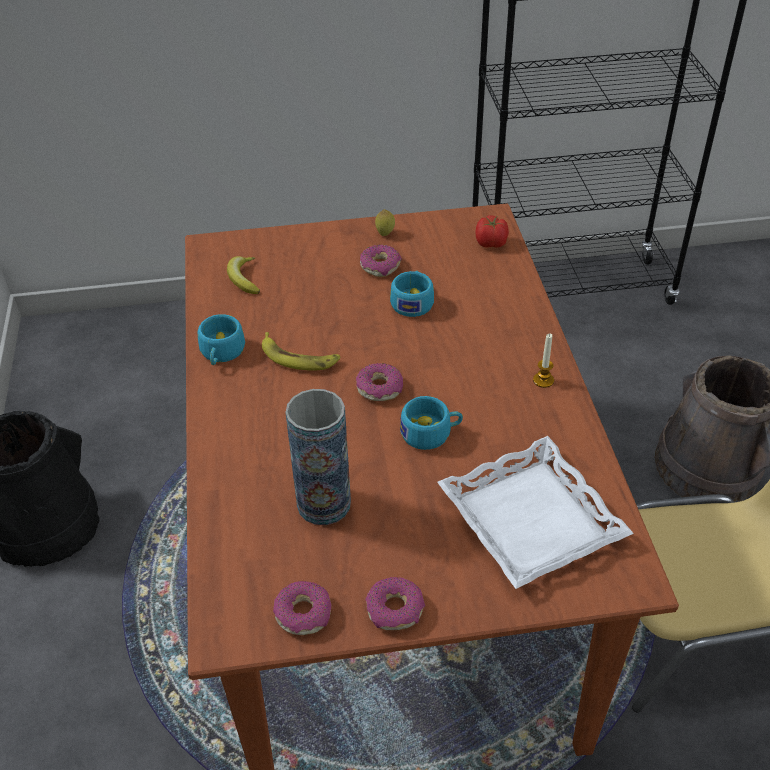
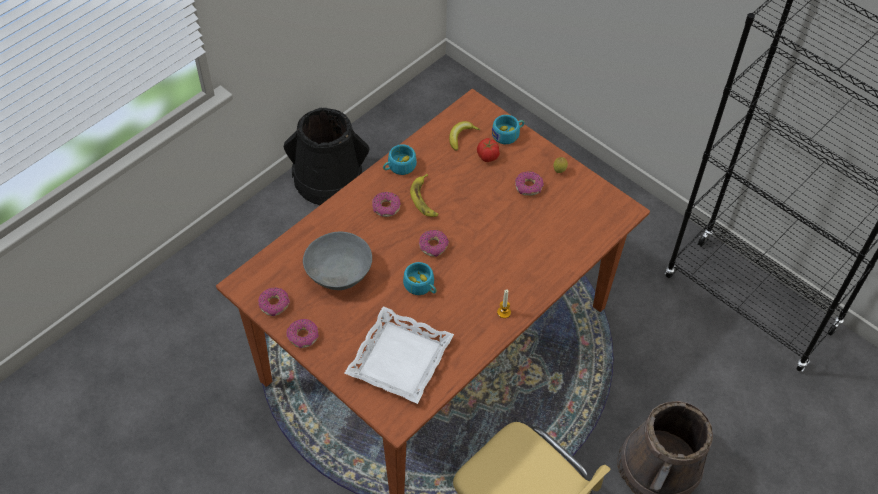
camera: 50 degrees right, 10 degrees up
(270, 399) = (386, 207): none -> donut
(324, 504) = (340, 272): vase -> grey bowl
(413, 302) = (513, 219): turquoise cup -> turquoise cup (508, 134)
(491, 243) = (600, 224): tomato -> tomato (487, 156)

